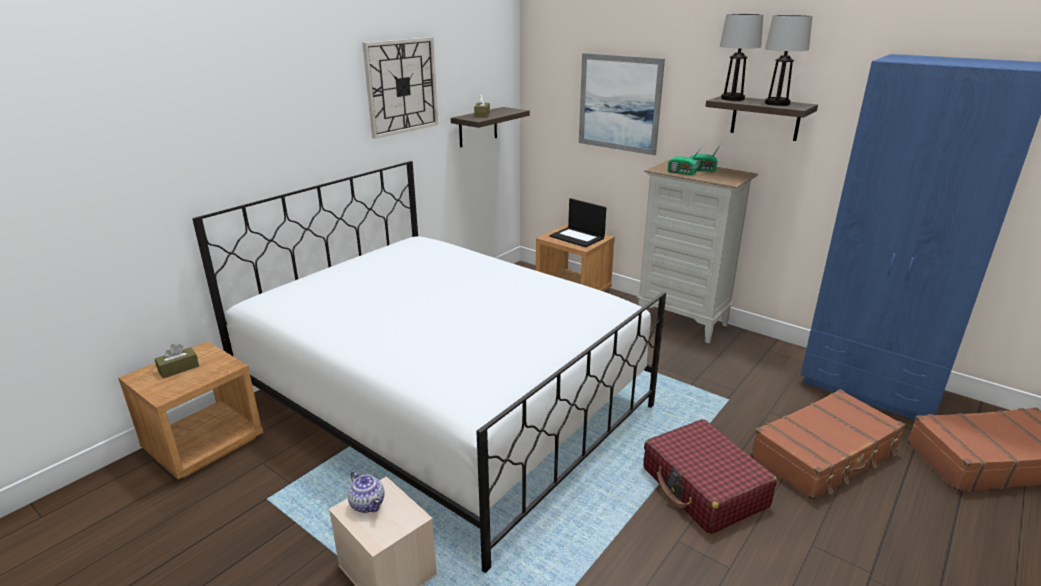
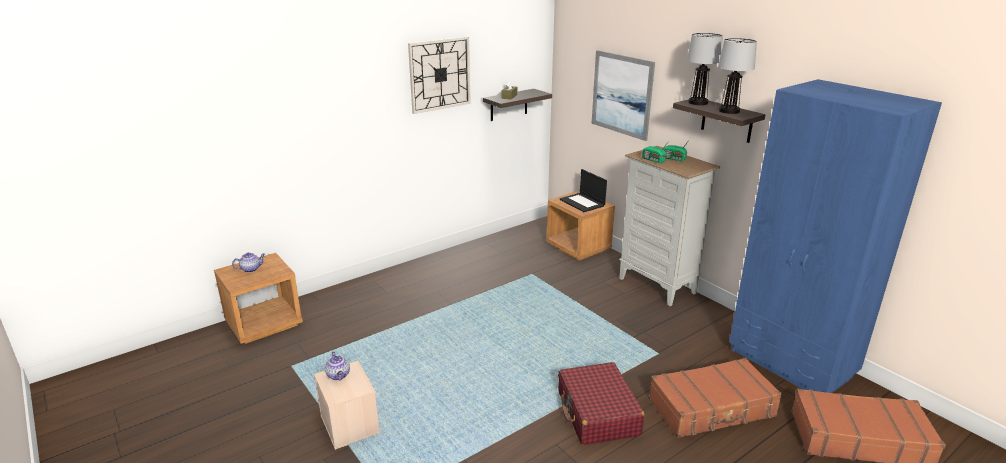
camera: 15 degrees right, 0 degrees up
(178, 368) = (251, 269): brown tissue box -> teapot
(443, 404) = (433, 322): white bed -> none

